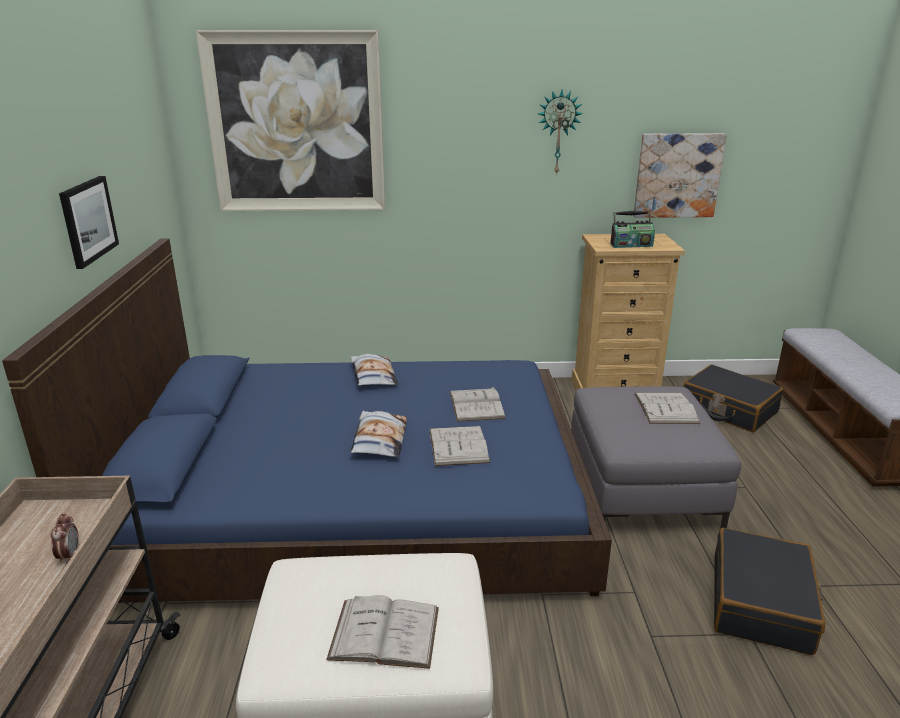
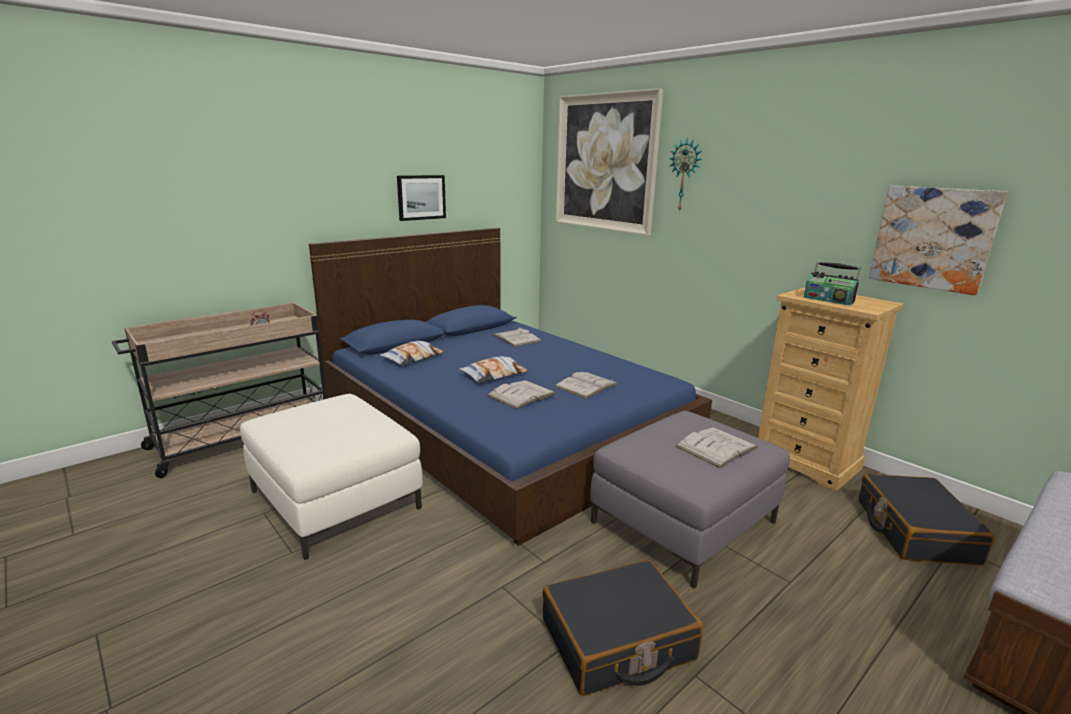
camera: 50 degrees right, 5 degrees down
(373, 376) = (564, 350): pillow -> pillow (412, 358)
(385, 633) = (310, 433): white book -> white book (516, 338)
(558, 132) = (798, 179): wall clock -> wall clock (684, 175)

